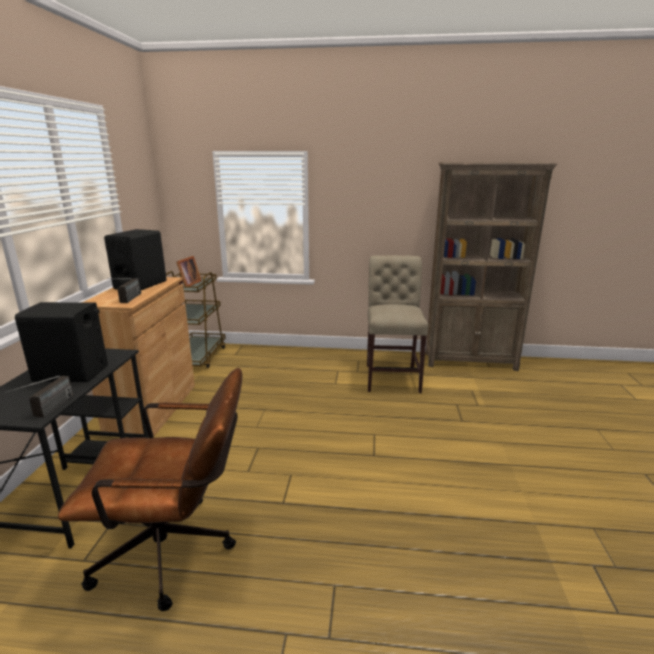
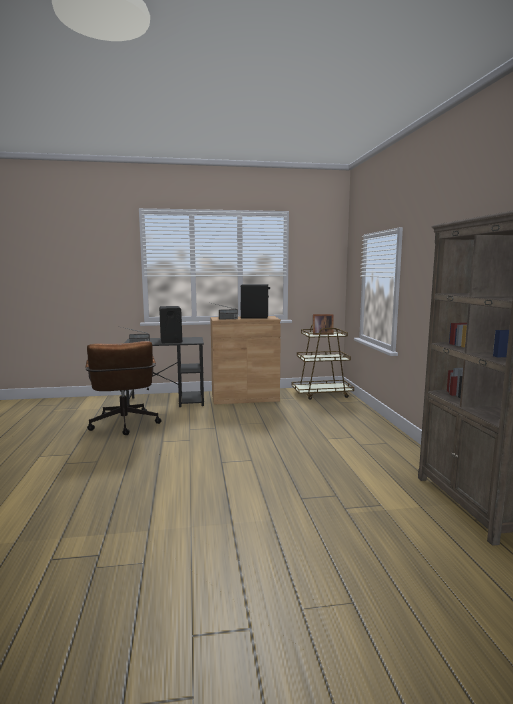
camera: 75 degrees right, 10 degrees down
(392, 376) = (368, 460): beige chair -> none

